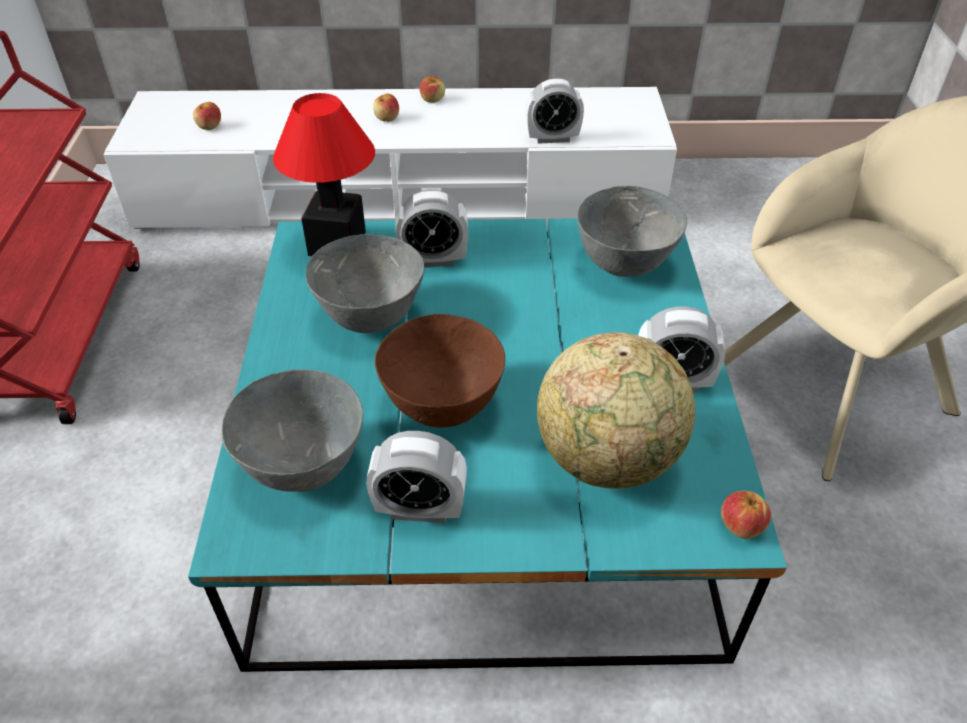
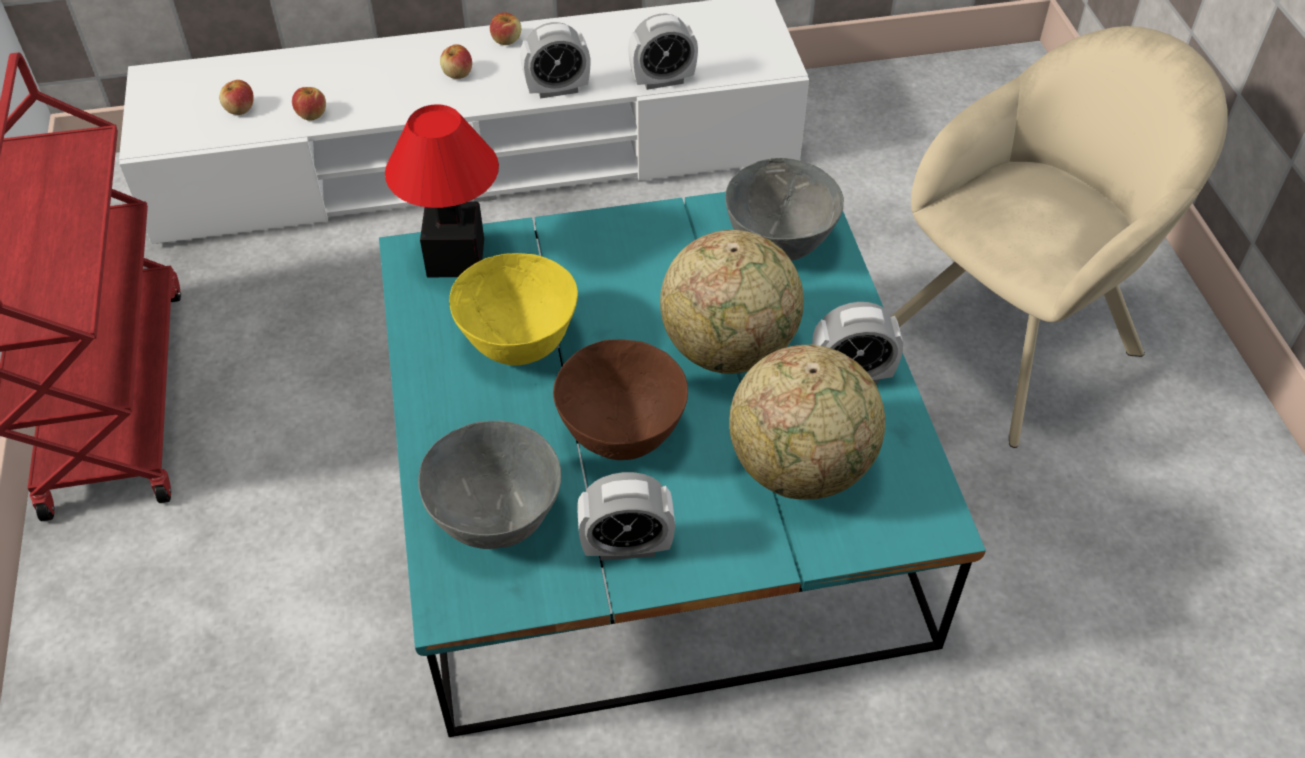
camera: 10 degrees left, 5 degrees up
(370, 318) = (518, 344): grey bowl -> yellow bowl
(433, 260) = (569, 265): alarm clock -> alarm clock (557, 89)
(560, 344) = (729, 349): none -> globe
(741, 525) = (938, 516): apple -> apple (311, 114)

